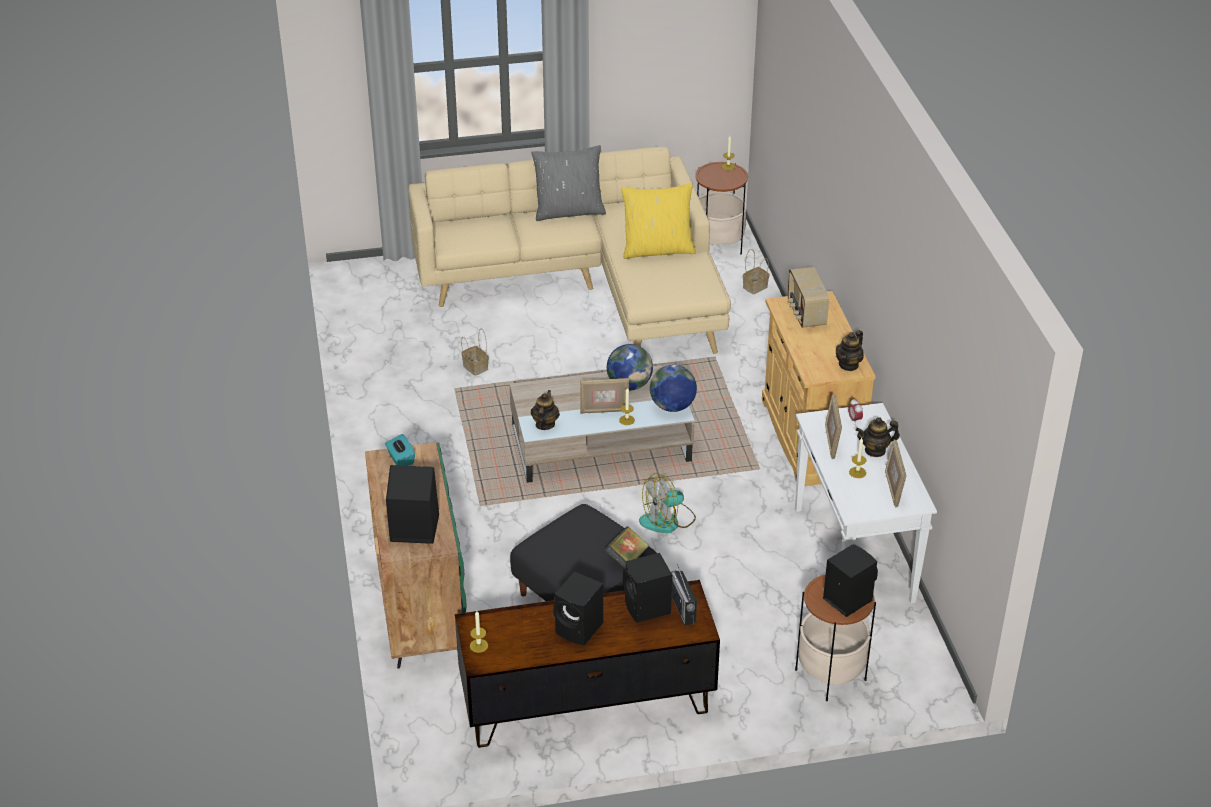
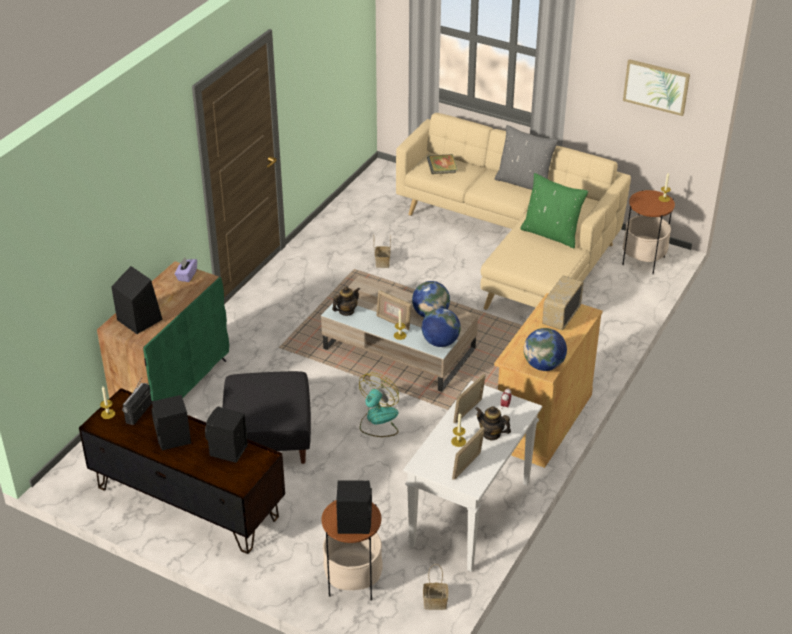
camera: 40 degrees right, 0 degrees up
(400, 459) = (186, 276): turquoise tissue box -> purple tissue box
(627, 558) = (281, 419): book -> book (442, 172)
(657, 249) = (551, 234): yellow pillow -> green pillow
(667, 520) = (378, 420): fan -> fan turned 105 degrees clockwise
(683, 609) = (247, 464): radio -> radio (139, 413)
(686, 46) = (656, 86): none -> picture
(755, 287) = (633, 301): basket -> basket (434, 602)
(848, 365) = (543, 365): teapot -> globe

